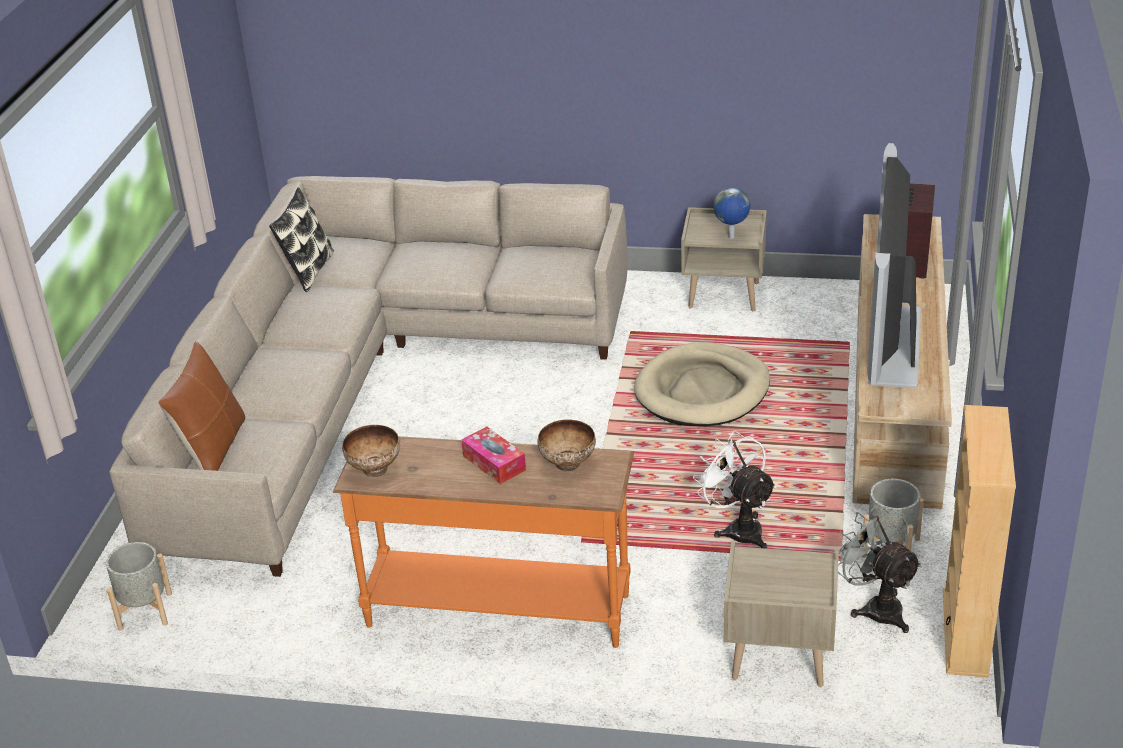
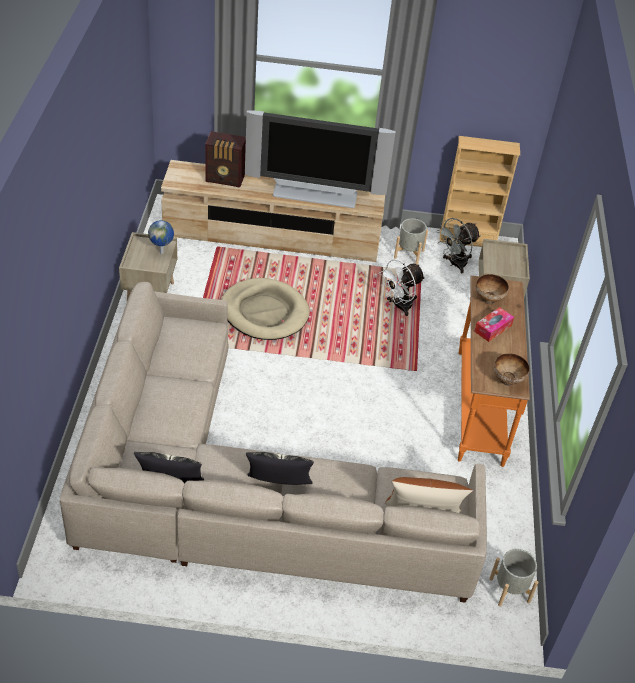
camera: 100 degrees left, 10 degrees up
(291, 340) = (278, 487): none -> pillow

